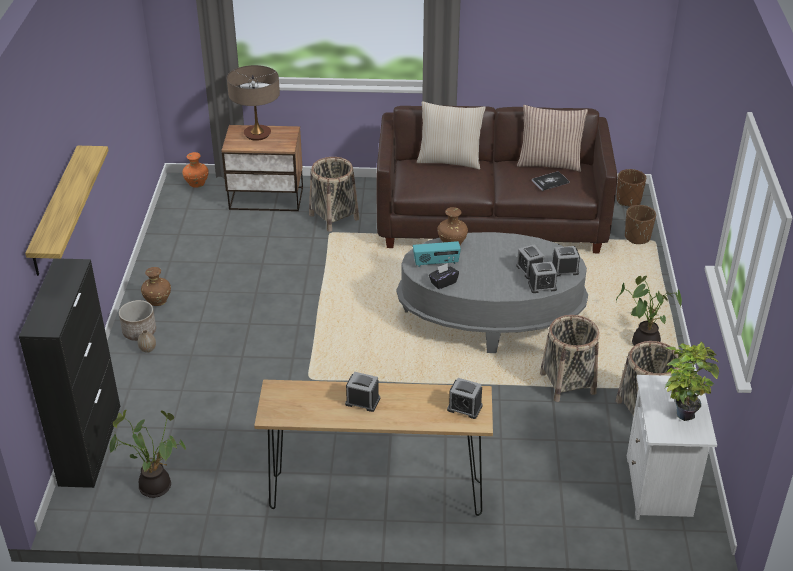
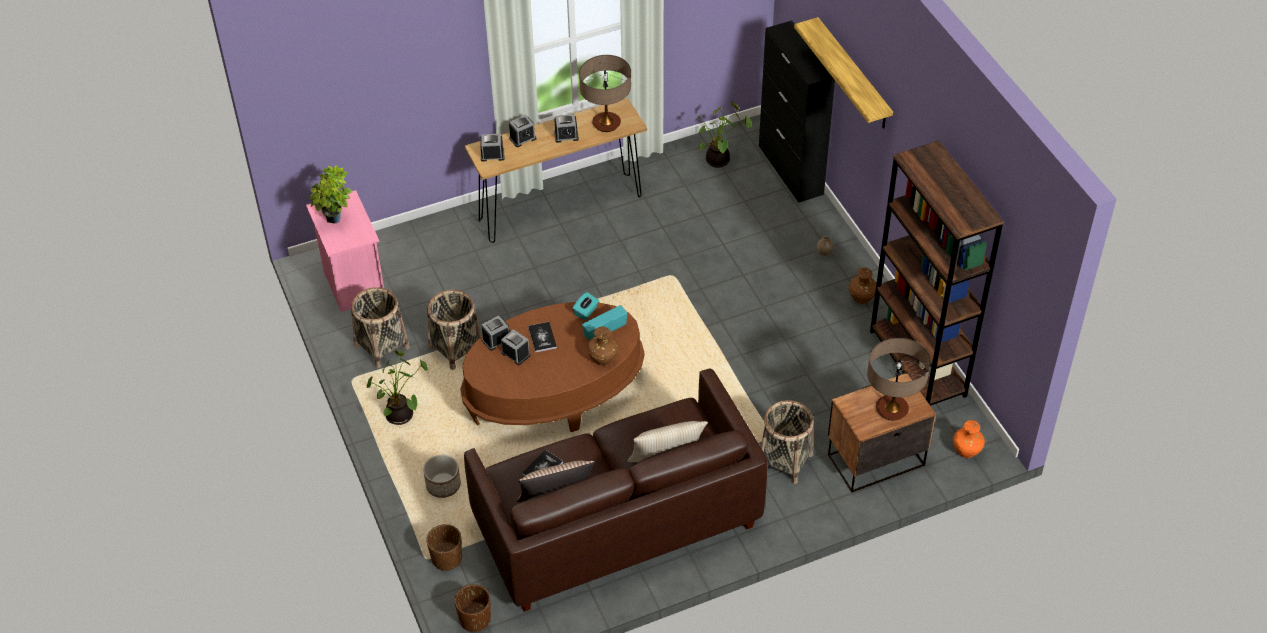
camera: 155 degrees right, 10 degrees up
(139, 332) = (847, 265): planter -> planter (443, 485)
(167, 242) = (917, 363): none -> brown bookcase
(305, 400) = (606, 124): none -> table lamp
(443, 283) = (586, 311): black tissue box -> turquoise tissue box
(490, 318) = (554, 392): grey coffee table -> brown coffee table
(497, 275) = (542, 337): none -> book
(564, 270) = (483, 366): alarm clock -> alarm clock (522, 138)
(660, 488) = (353, 285): white nightstand -> pink nightstand

